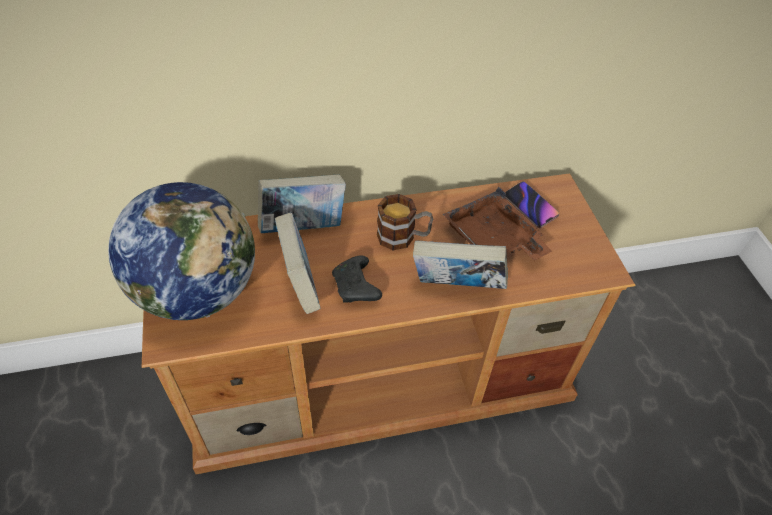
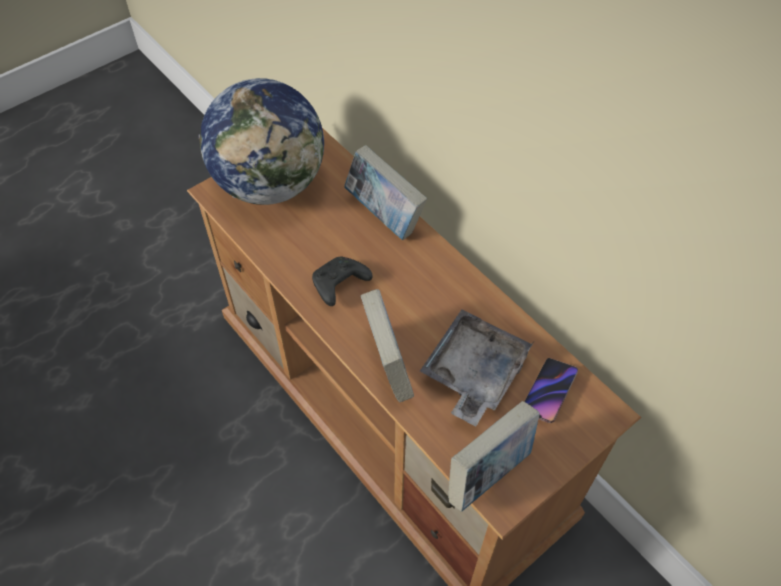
camera: 65 degrees right, 5 degrees up
(300, 284) = (318, 244): book -> book (489, 472)
(403, 237) = (424, 295): mug -> none
(493, 239) = (473, 373): brown tray -> grey tray

